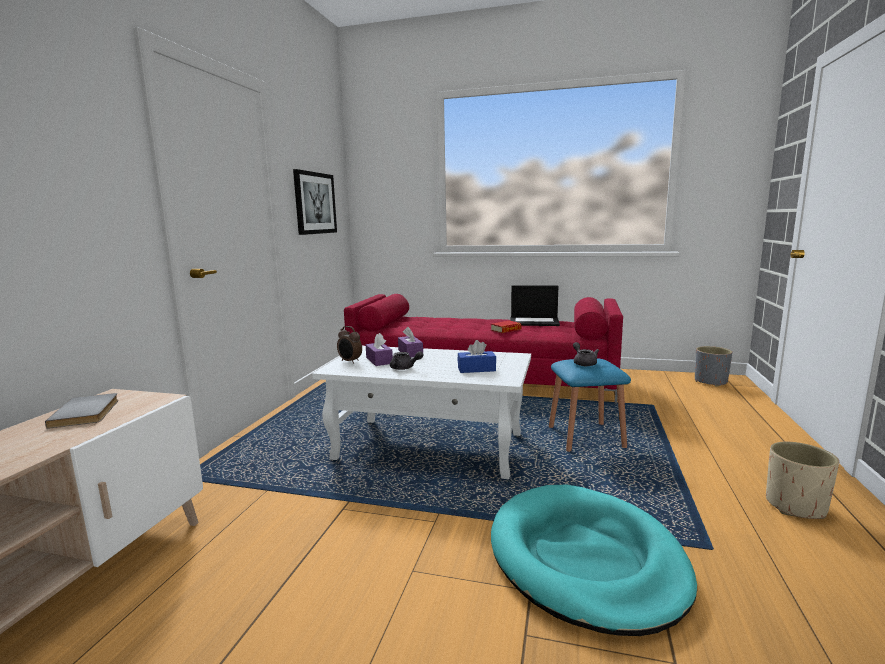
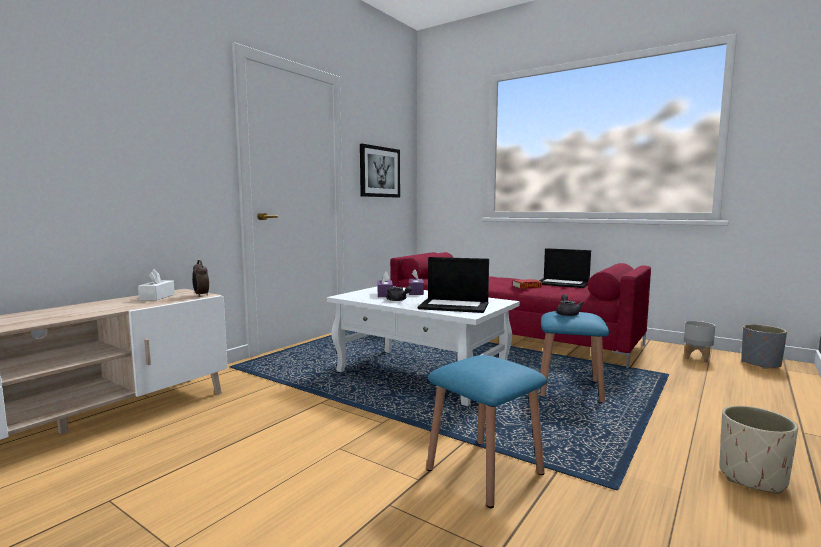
camera: 20 degrees right, 5 degrees down
(88, 412) = (157, 297): grey book -> white tissue box
(350, 361) = (362, 293): alarm clock -> alarm clock (201, 295)
(476, 369) = (455, 306): blue tissue box -> laptop
(585, 560) = (484, 471): turquoise dog bed -> blue stool
(660, 382) = (697, 358): none -> grey planter

